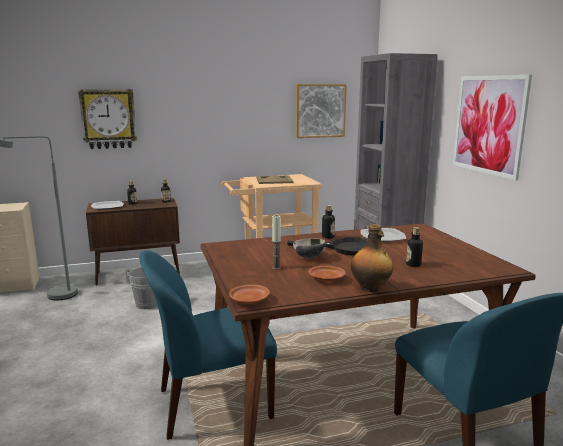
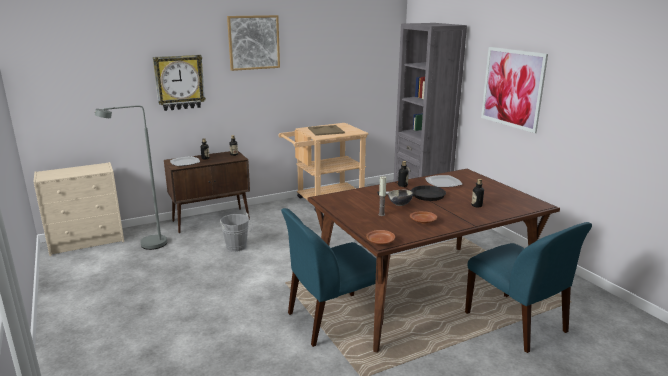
camera: 10 degrees left, 5 degrees up
(320, 111) = (359, 66): picture -> picture (253, 42)
(370, 288) = (457, 226): bottle -> none

